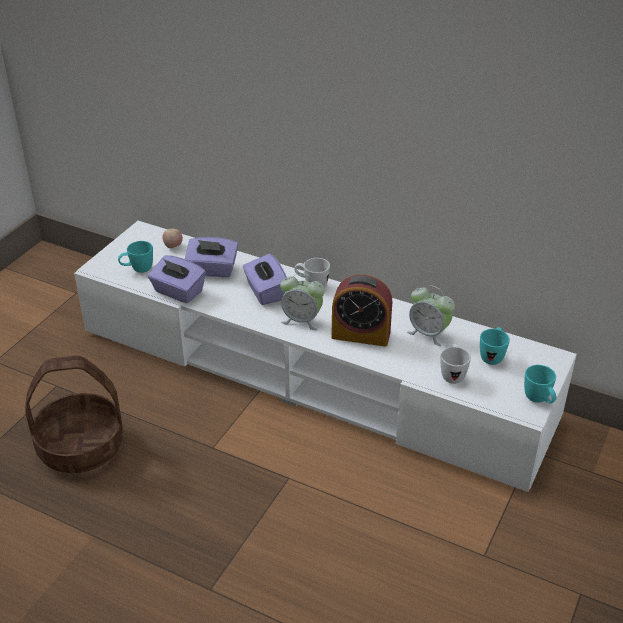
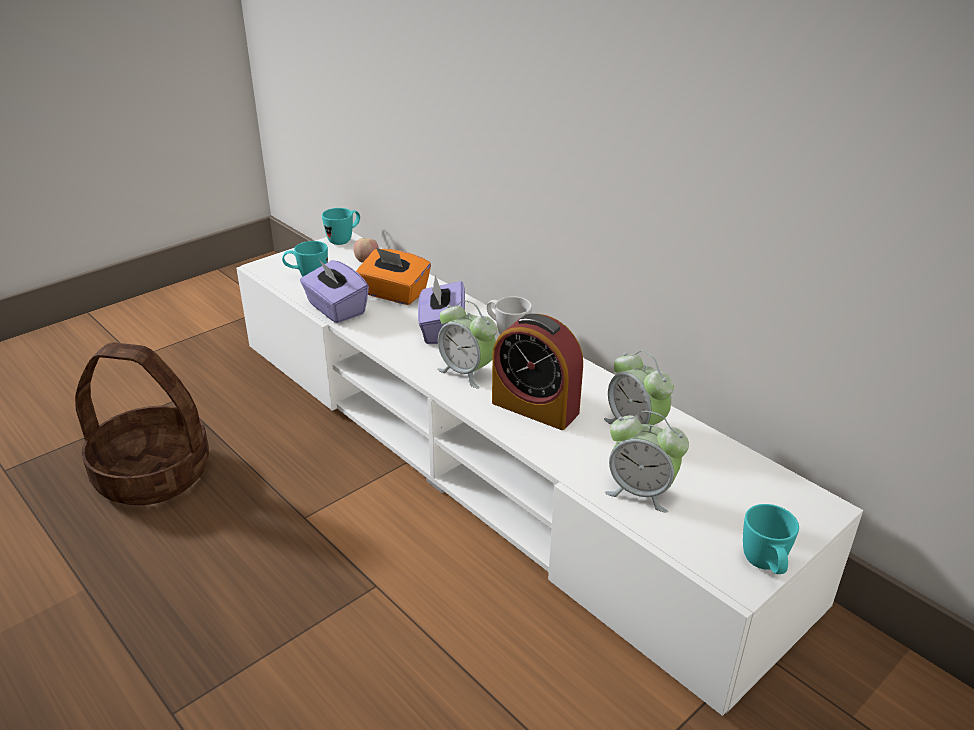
camera: 20 degrees right, 5 degrees down
(212, 270) = (394, 294): purple tissue box -> orange tissue box
(452, 374) = (641, 492): white mug -> alarm clock
(492, 356) = (718, 481): turquoise mug -> turquoise mug (344, 240)

